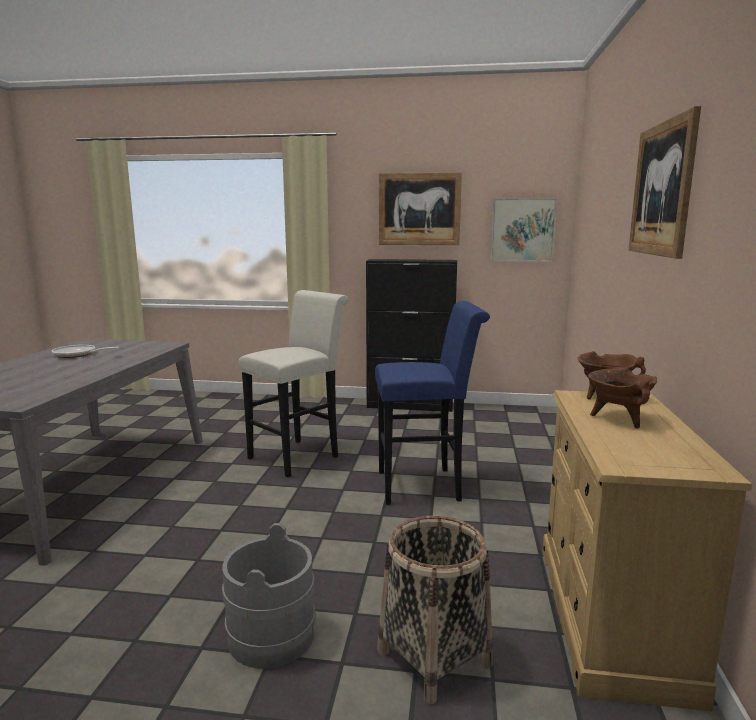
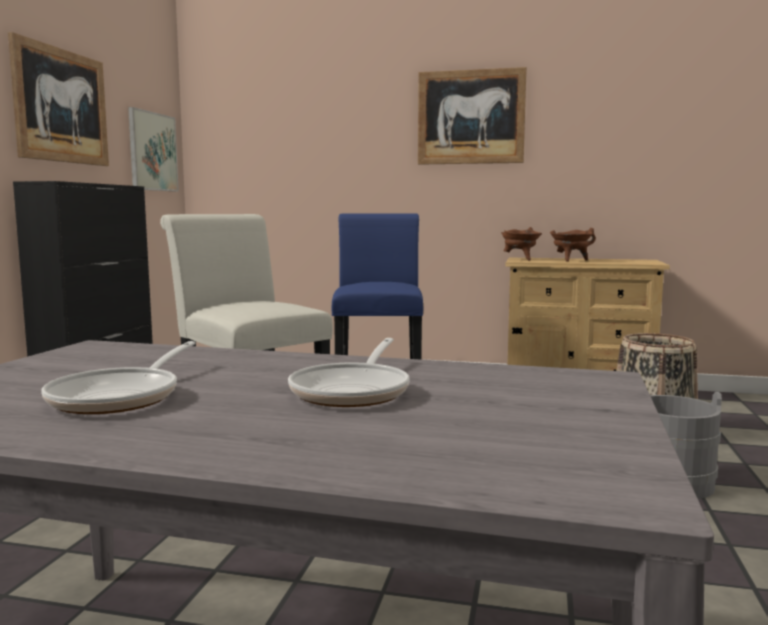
camera: 85 degrees left, 5 degrees down
(50, 373) = (354, 391): none -> frying pan

